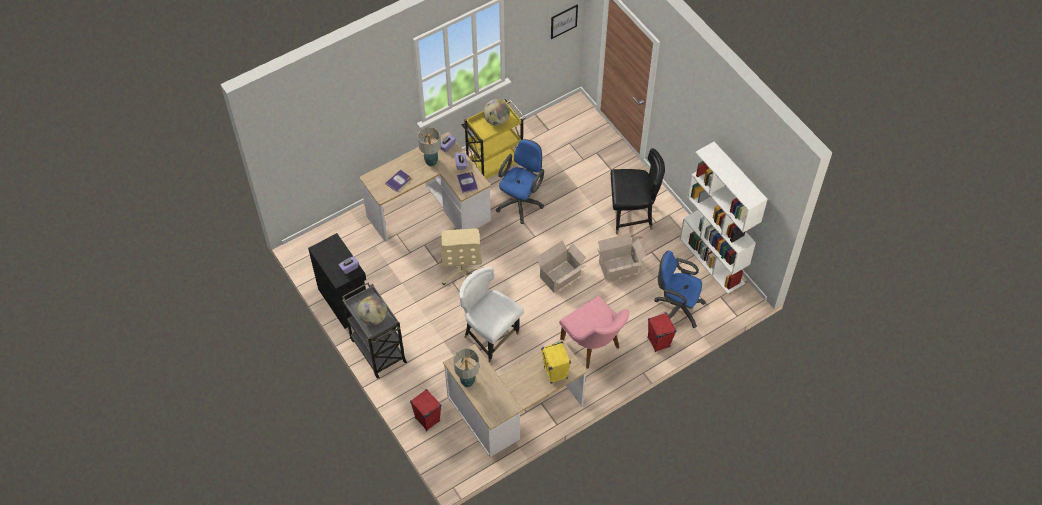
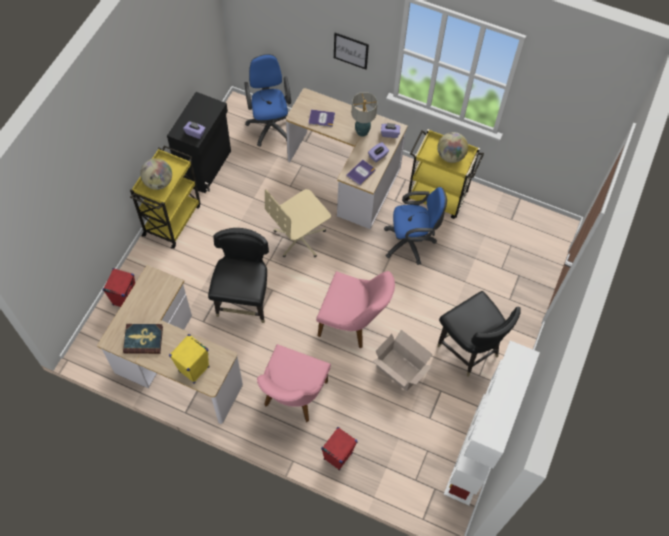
camera: 55 degrees right, 5 degrees up
(377, 349) = (172, 219): grey cart -> yellow cart
(467, 382) = (137, 297): table lamp -> none
(490, 337) = (244, 301): white chair -> black chair
(507, 394) = (143, 339): none -> book
(561, 276) = (353, 323): cardboard box -> pink chair
(564, 21) = (589, 130): picture -> picture (351, 50)
(676, 307) = (391, 451): blue office chair -> blue office chair (270, 125)

